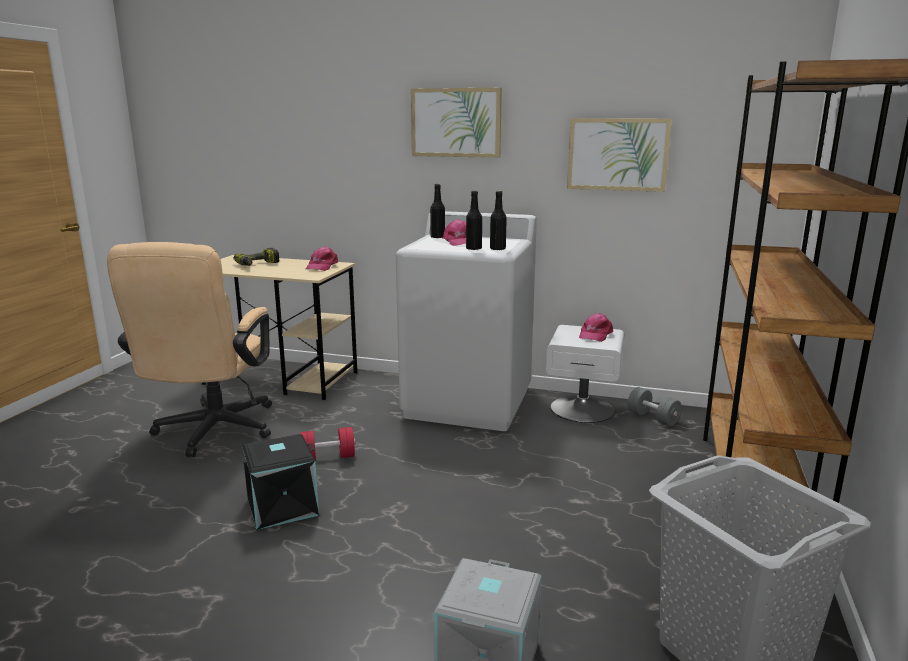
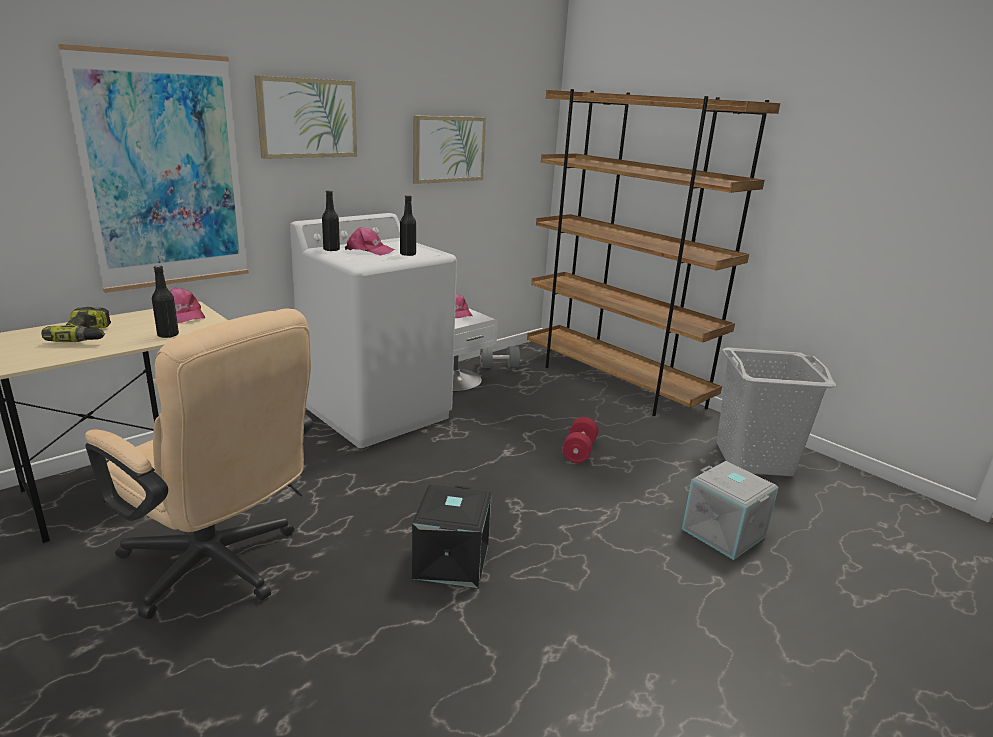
camera: 60 degrees left, 5 degrees up
(328, 457) = (386, 509): red dumbbell -> red dumbbell (579, 451)
(343, 164) = (164, 173): none -> picture
(497, 249) = (423, 250): black bottle -> black bottle (168, 335)

